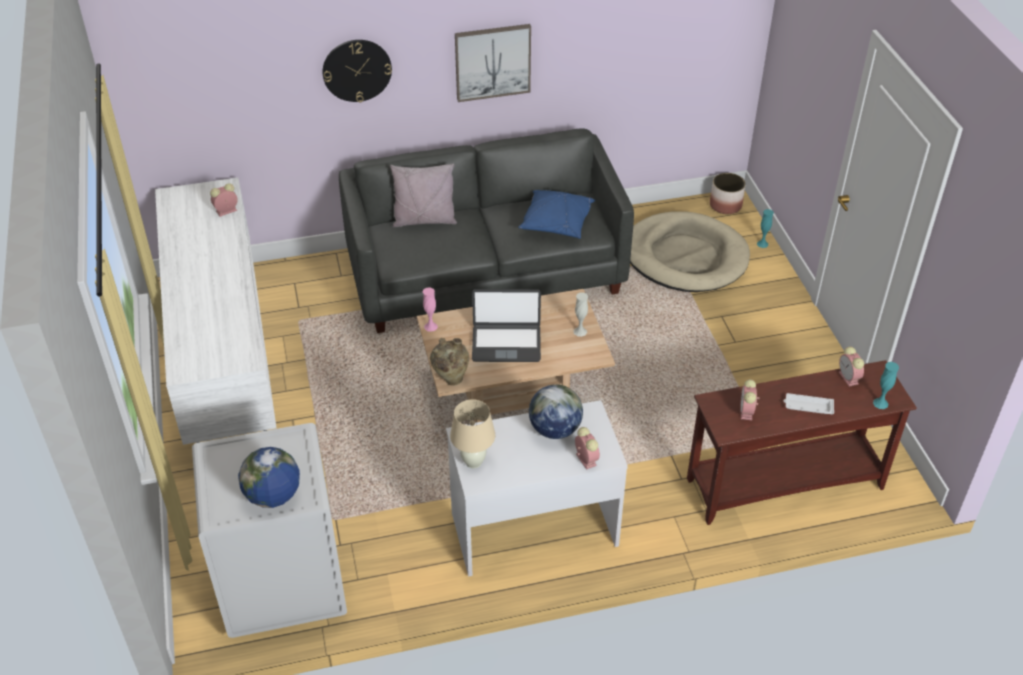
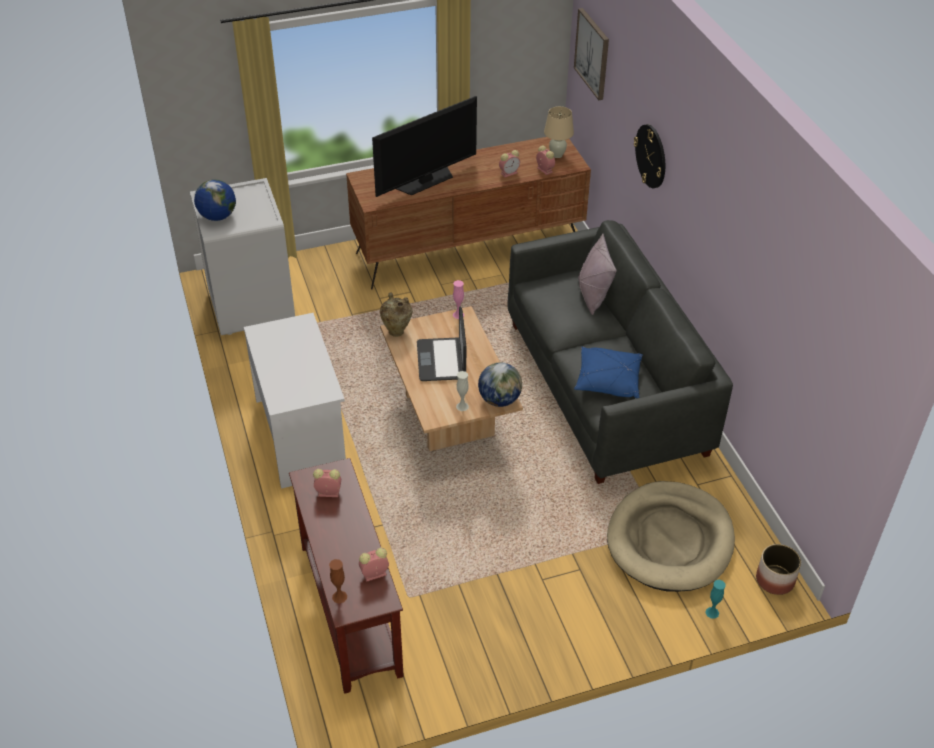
camera: 85 degrees right, 0 degrees up
(213, 310) = (426, 181): none -> television
(225, 361) = (469, 249): white tv stand -> brown tv stand
(473, 462) = (276, 329): beige table lamp -> beige table lamp (557, 155)
(492, 62) = (707, 239): picture -> picture (592, 53)
(554, 429) = (310, 371): globe -> globe (499, 400)
(585, 459) = (277, 390): alarm clock -> alarm clock (509, 173)
(807, 406) = (335, 538): white tray -> none
(880, 403) = (339, 597): turquoise vase -> brown vase

